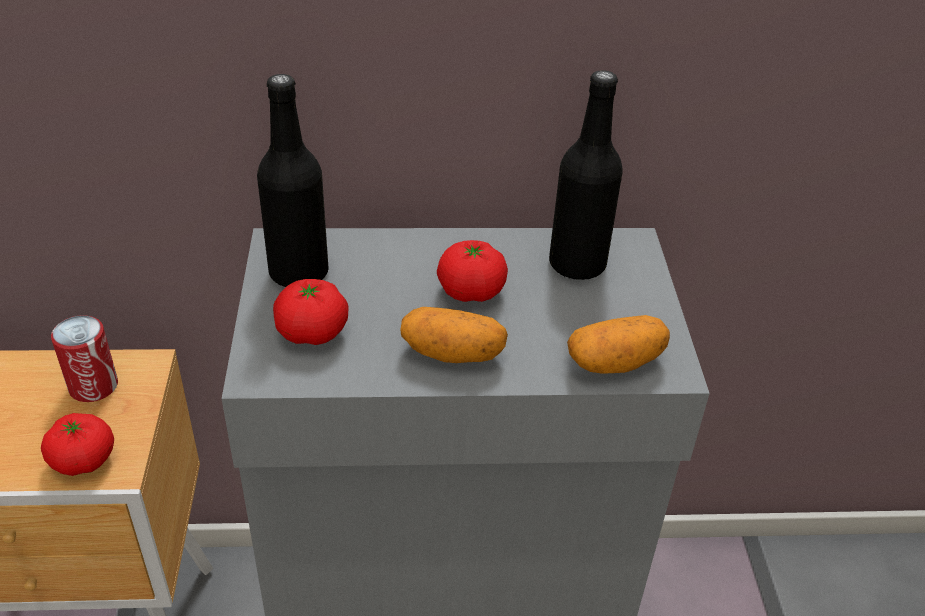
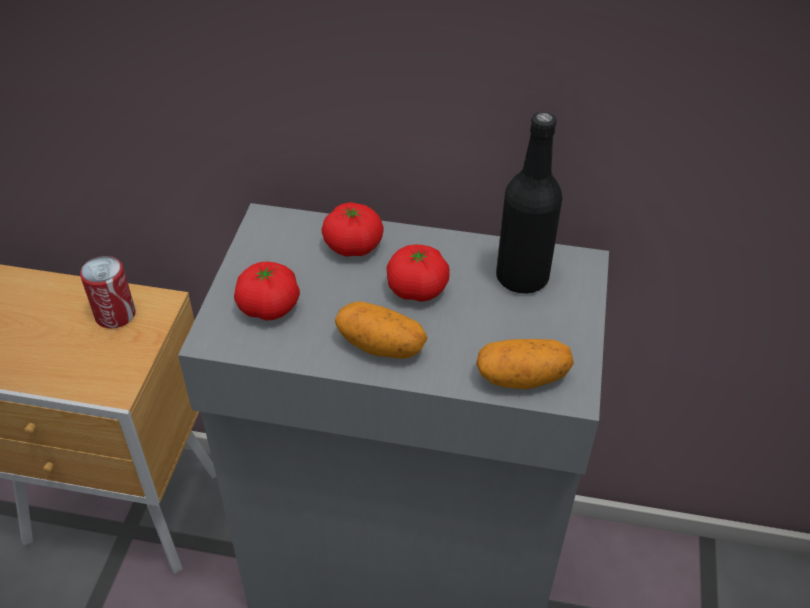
camera: 15 degrees right, 5 degrees up
(83, 460) = (91, 377): tomato -> tomato (353, 246)
(299, 273) = (275, 250): black bottle -> none

